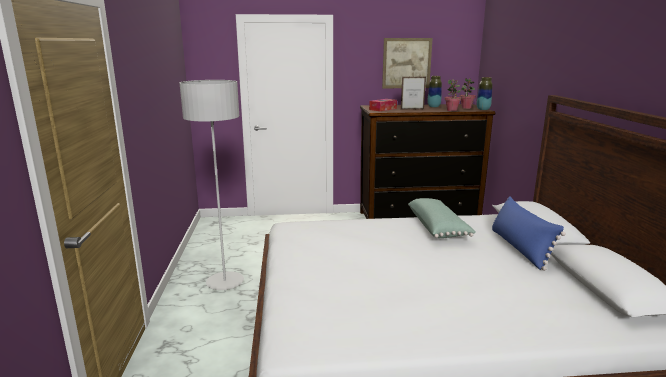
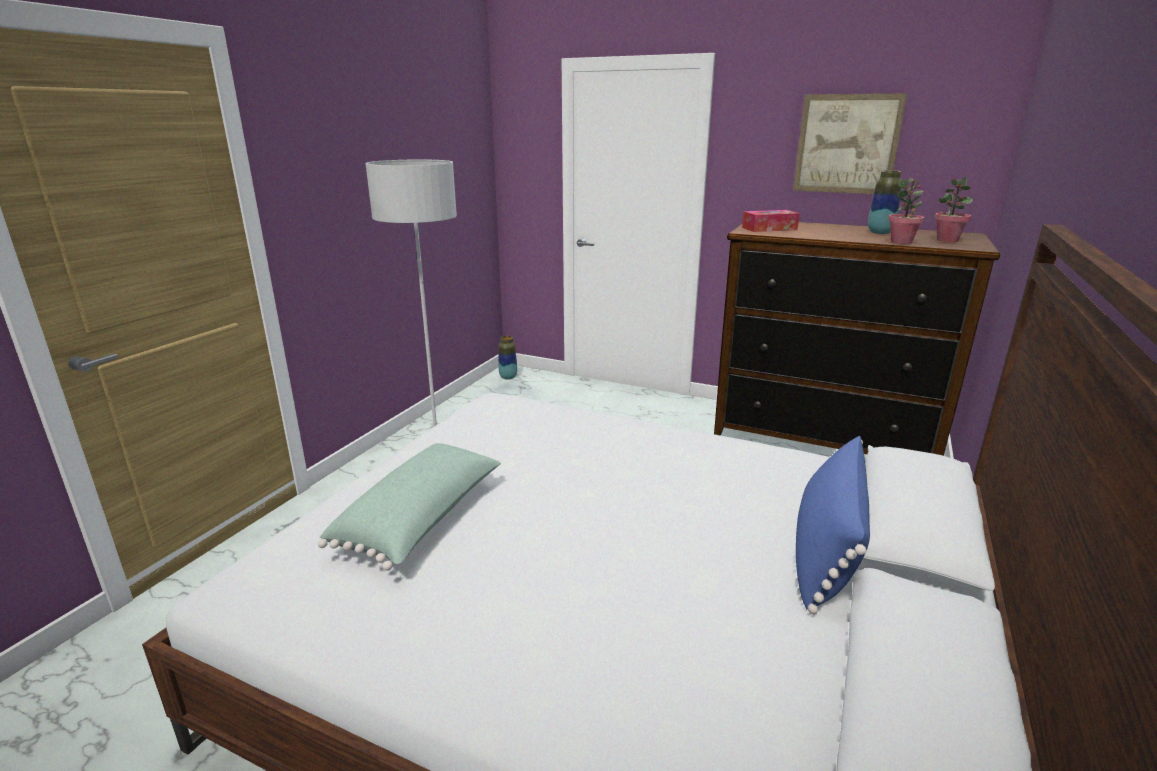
camera: 30 degrees right, 5 degrees up
(412, 109) = (824, 233): picture frame -> none
(438, 228) = (717, 463): green pillow -> green pillow (423, 520)
(483, 109) = (977, 247): vase -> vase (508, 377)

